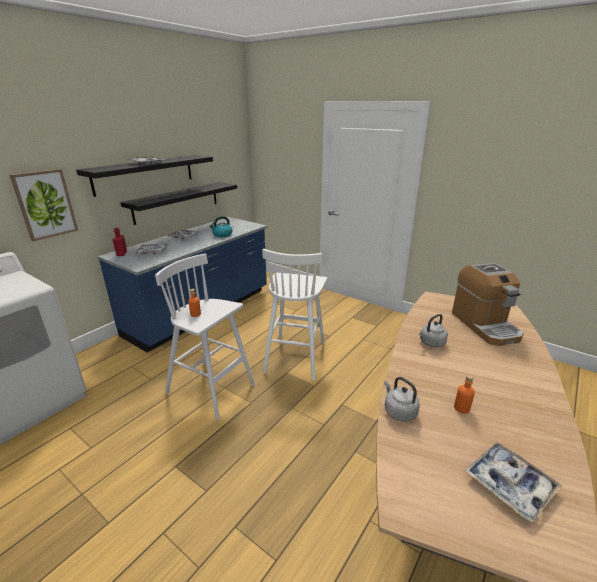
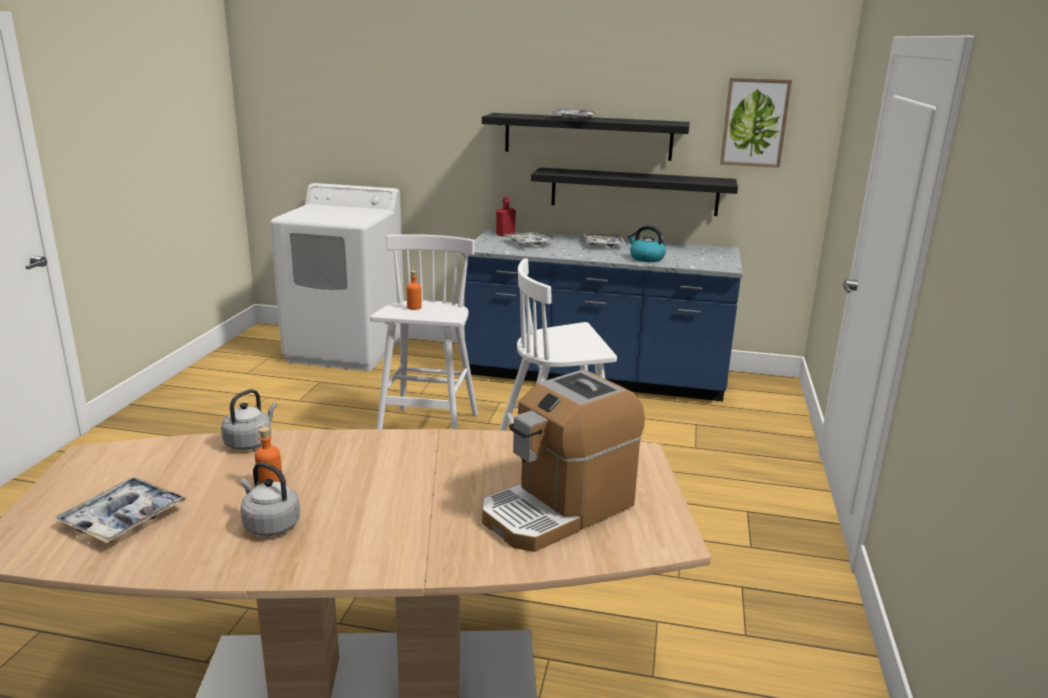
camera: 65 degrees right, 5 degrees down
(45, 204) = (448, 147): picture -> picture (754, 122)
(431, 343) = (444, 457): grey kettle -> grey kettle (269, 525)

